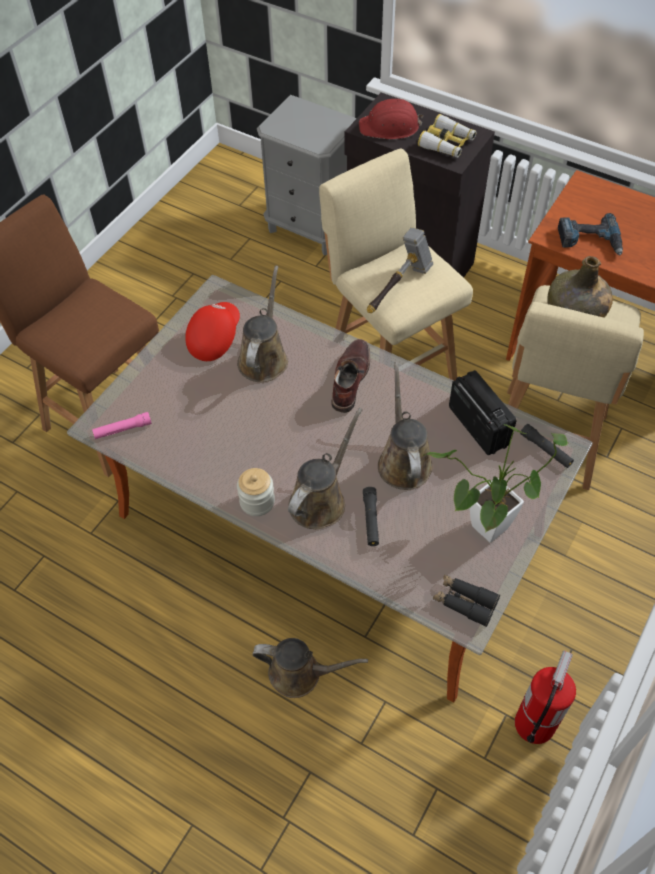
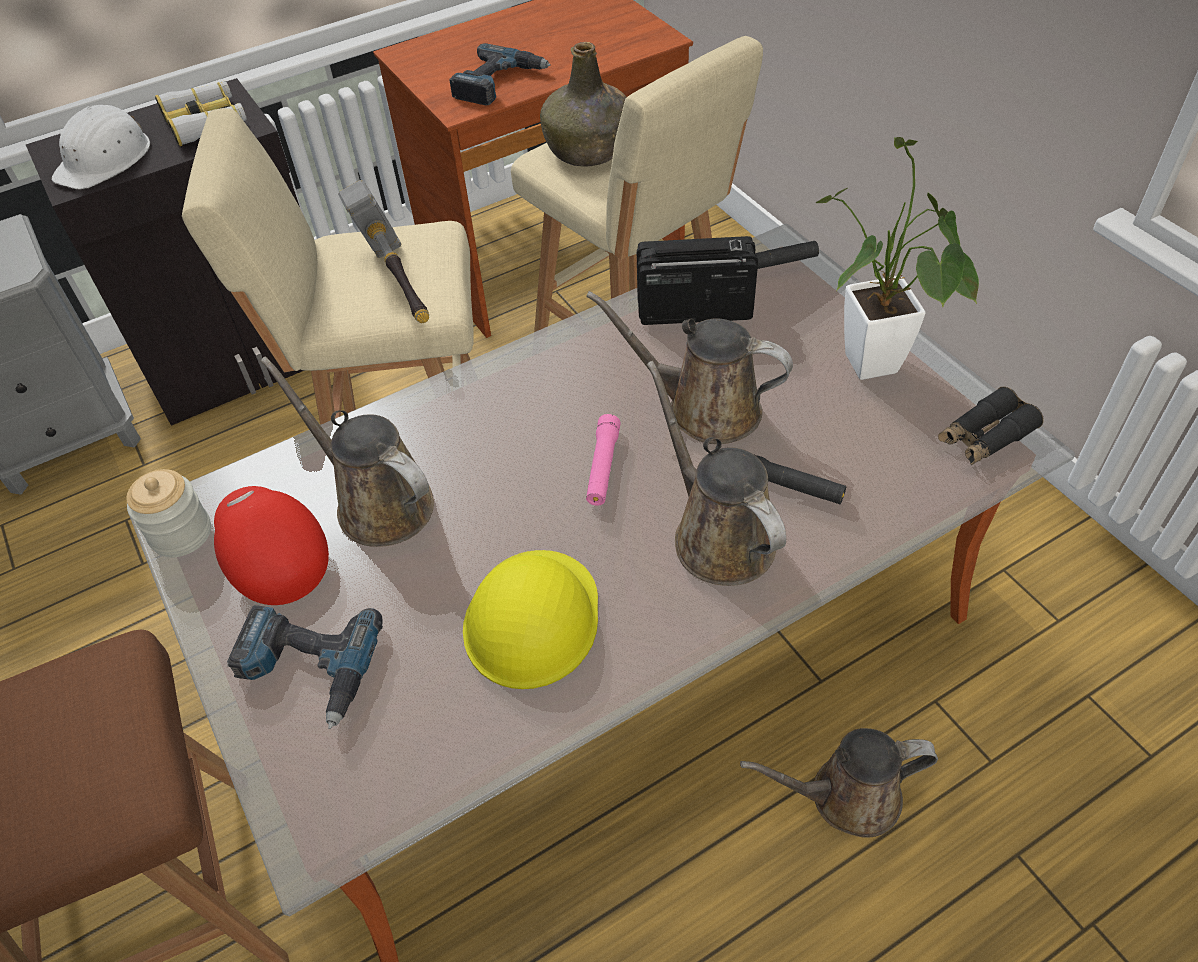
camera: 60 degrees left, 5 degrees down
(123, 429) = (362, 792): pink flashlight -> pink flashlight (603, 467)
(167, 381) = (307, 668): none -> power drill
(232, 447) = (531, 618): none -> yellow hard hat
(257, 502) = (671, 624): jar -> jar (181, 533)
(300, 674) = (846, 797): brown watering can -> brown watering can turned 135 degrees counterclockwise
(349, 379) = (509, 412): brown boot -> none
(390, 127) = (105, 159): red hard hat -> white hard hat
(534, 723) = (1025, 545): fire extinguisher -> none

